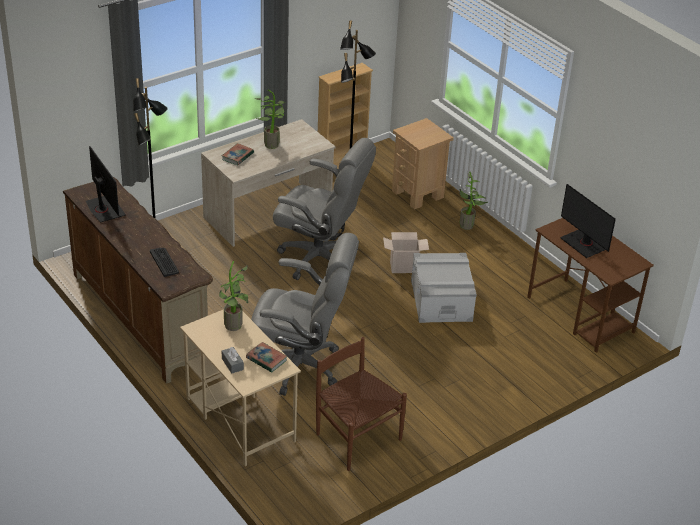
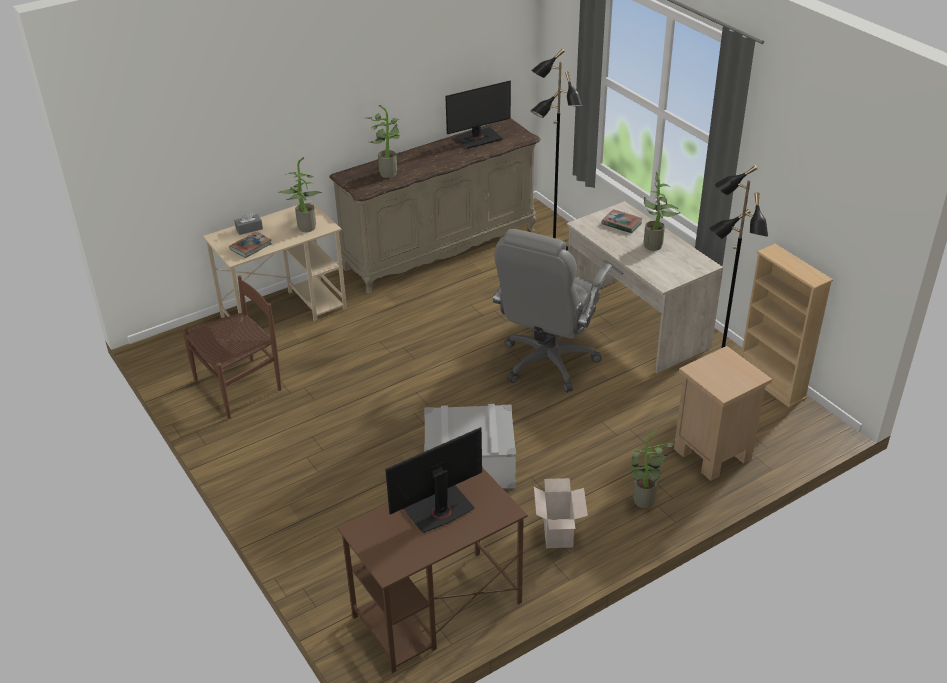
camera: 95 degrees right, 0 degrees up
(164, 262) = (388, 172): keyboard -> potted plant
(301, 367) = (356, 350): grey office chair -> none
(404, 266) = (539, 434): cardboard box -> cardboard box (559, 534)

